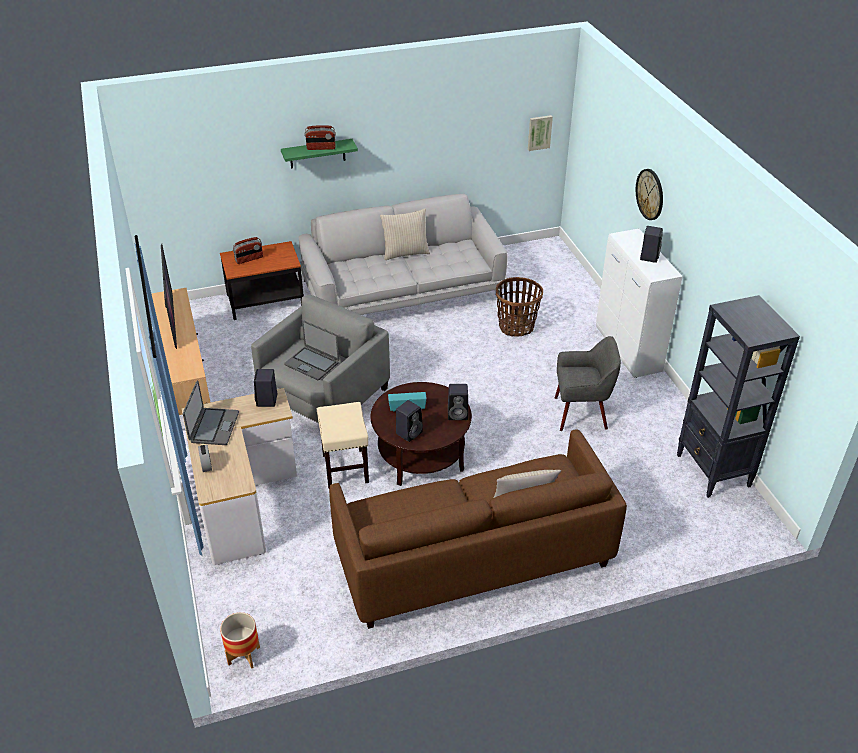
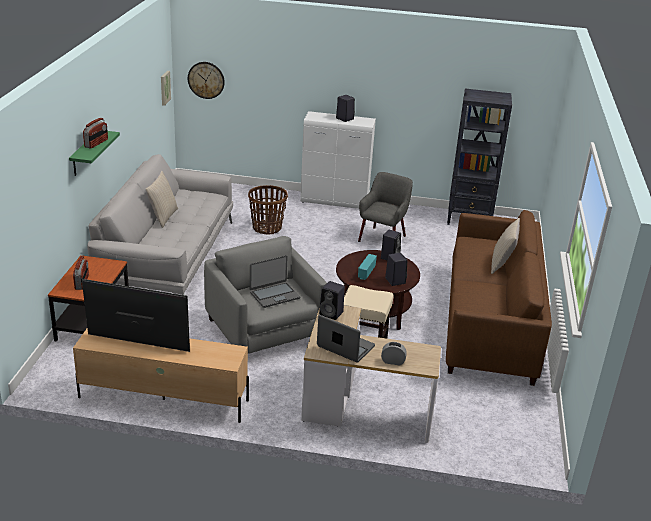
camera: 65 degrees left, 10 degrees down
(244, 656) = (534, 451): planter -> none
(650, 194) = (314, 80): wall clock -> wall clock (206, 80)

